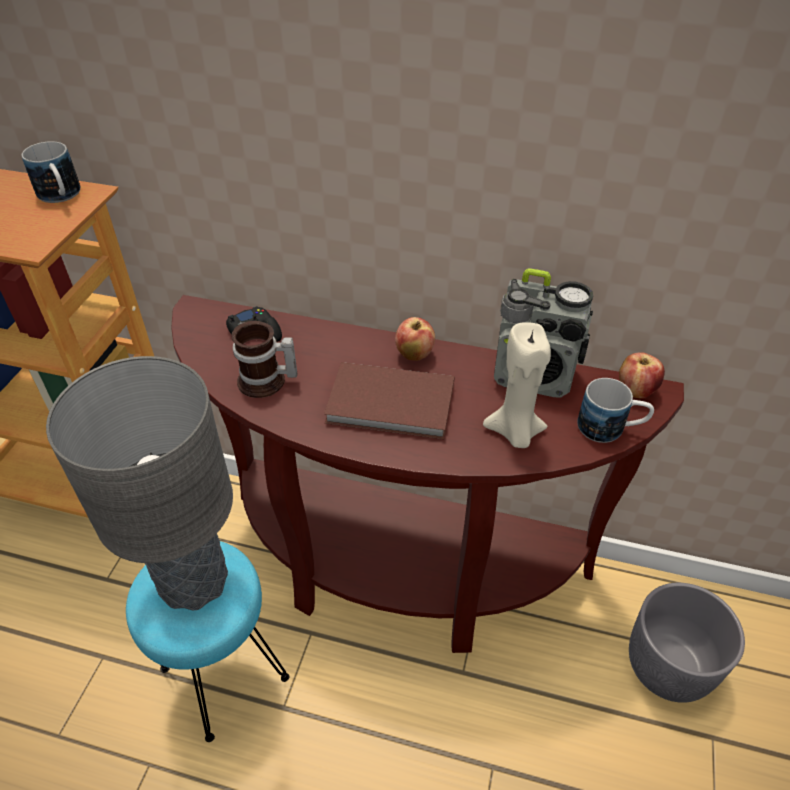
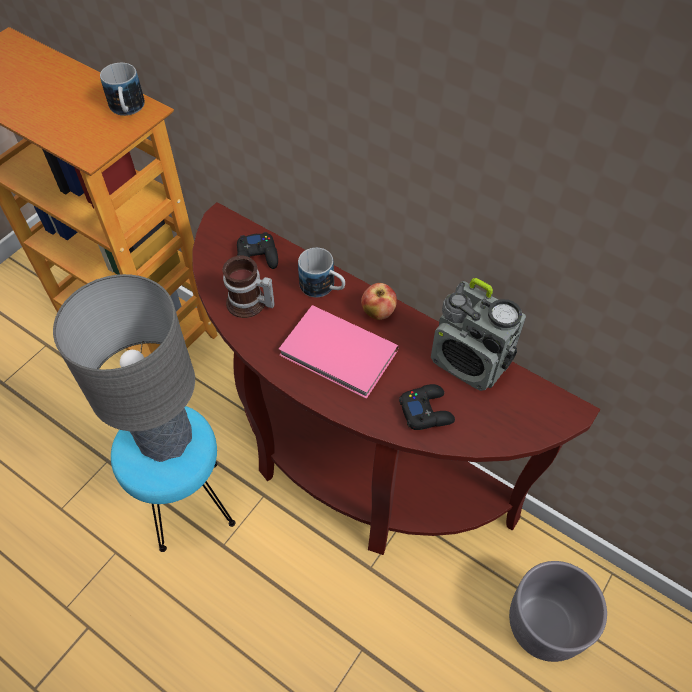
camera: 20 degrees right, 10 degrees up
(392, 405) = (338, 355): brown book -> pink book
(515, 433) = (426, 411): beige candle -> black game controller
(610, 428) = (509, 432): mug -> mug (323, 288)
(636, 391) = (552, 403): apple -> none

